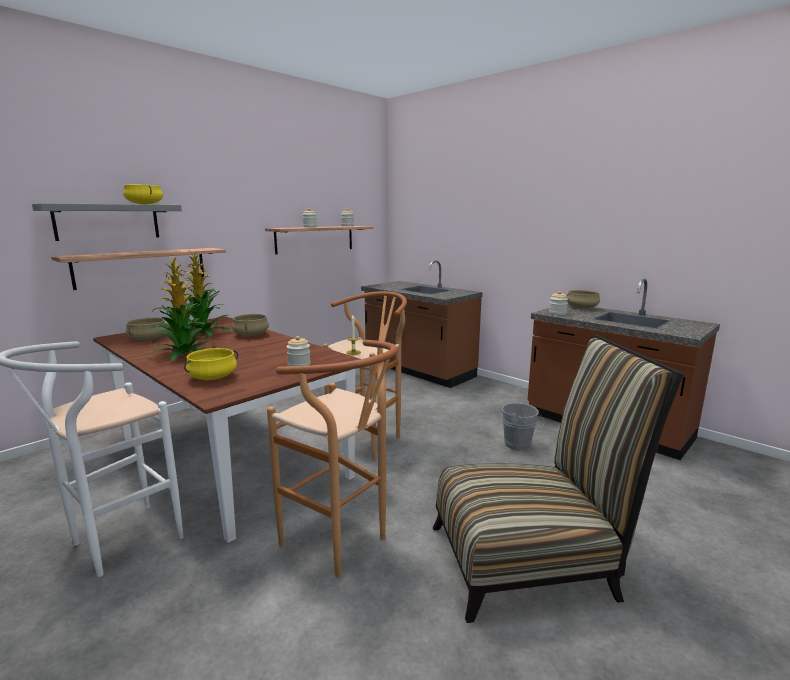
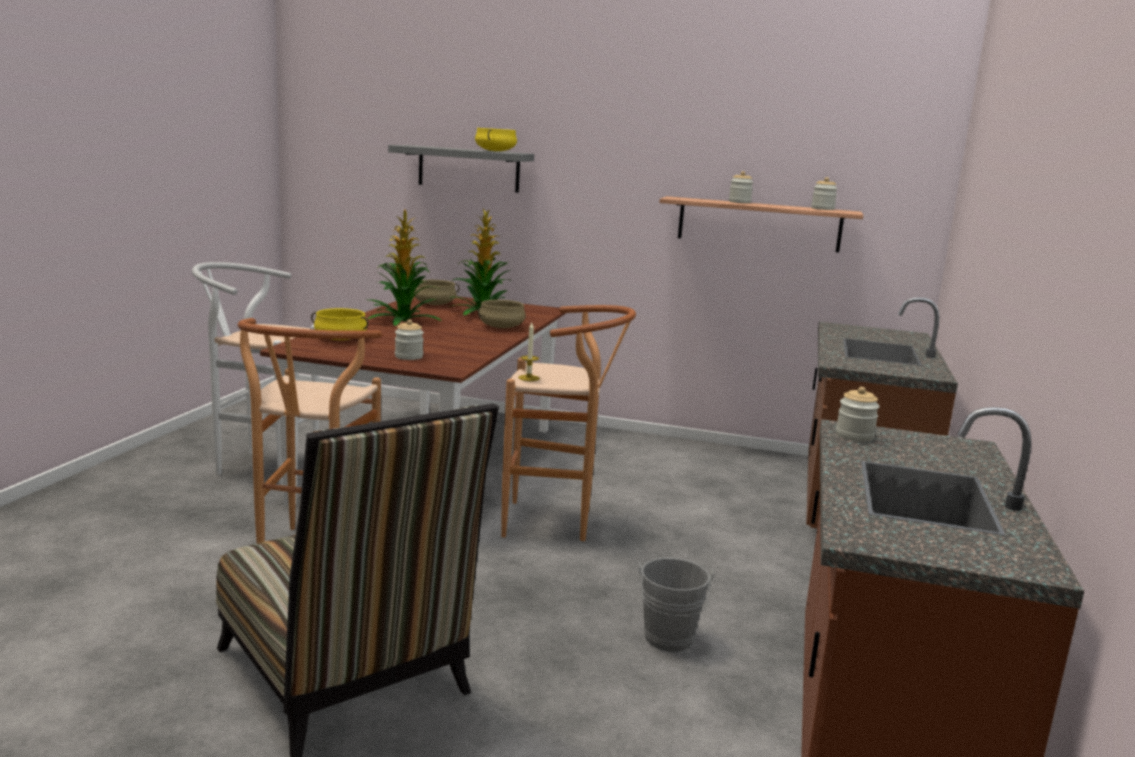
camera: 60 degrees right, 0 degrees up
(142, 267) = (494, 226): shelf -> none
(582, 308) = (966, 455): beige cooking pot -> none

